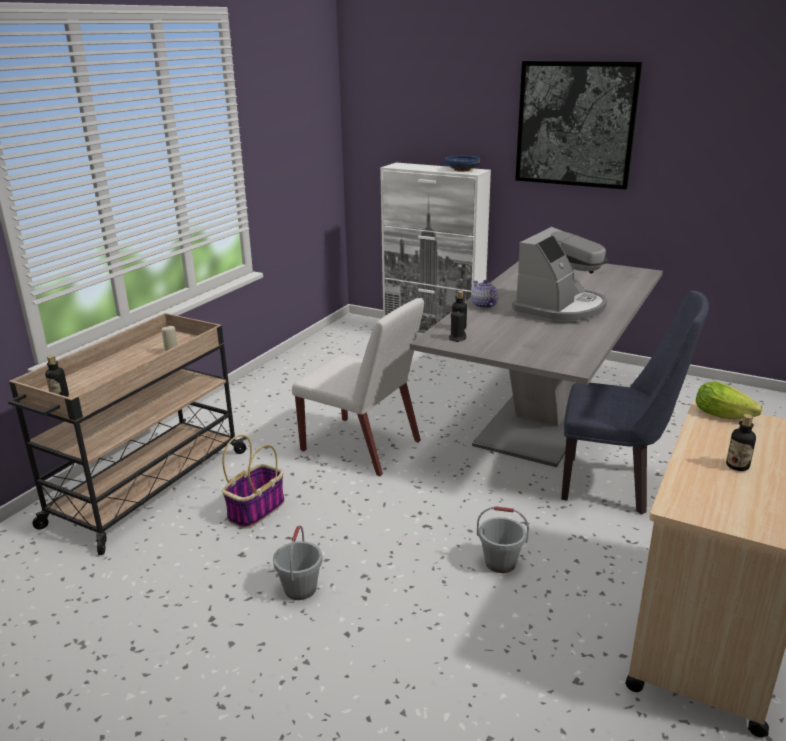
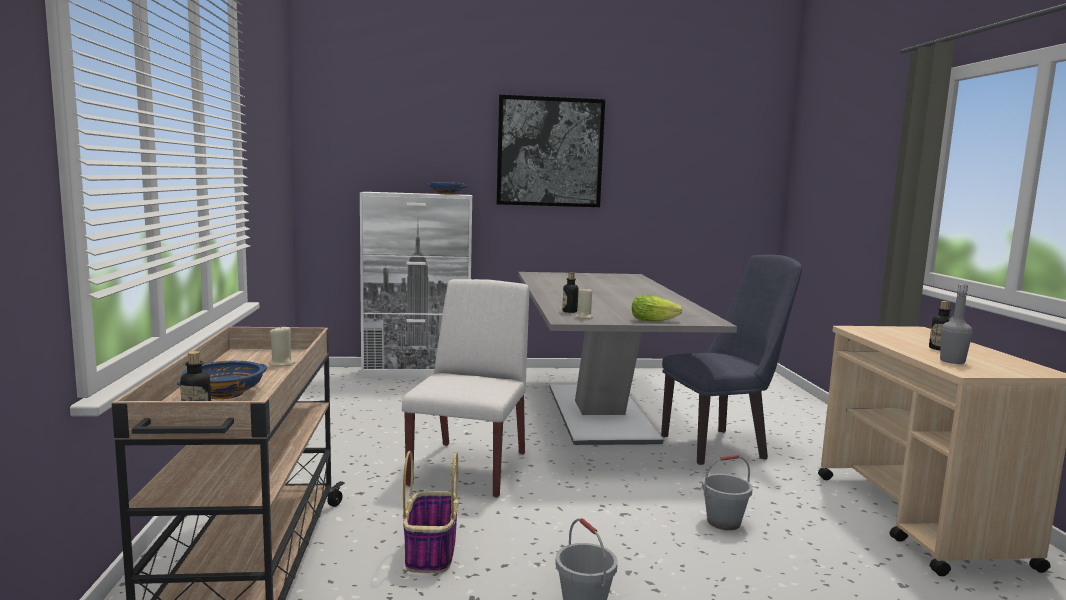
camera: 35 degrees left, 15 degrees down
(103, 376) = (225, 393): none -> blue bowl
(362, 446) = (469, 468): white chair -> white chair turned 75 degrees counterclockwise
(457, 338) = (584, 317): black candle -> beige candle
(483, 305) = (557, 298): teapot -> none
(560, 309) = (622, 296): coffee machine -> none
(701, 488) = (952, 361): none -> grey bottle
(726, 416) = (870, 329): lettuce -> lettuce (656, 320)

